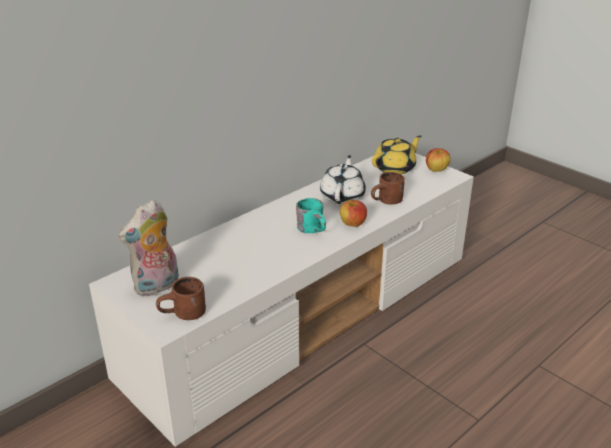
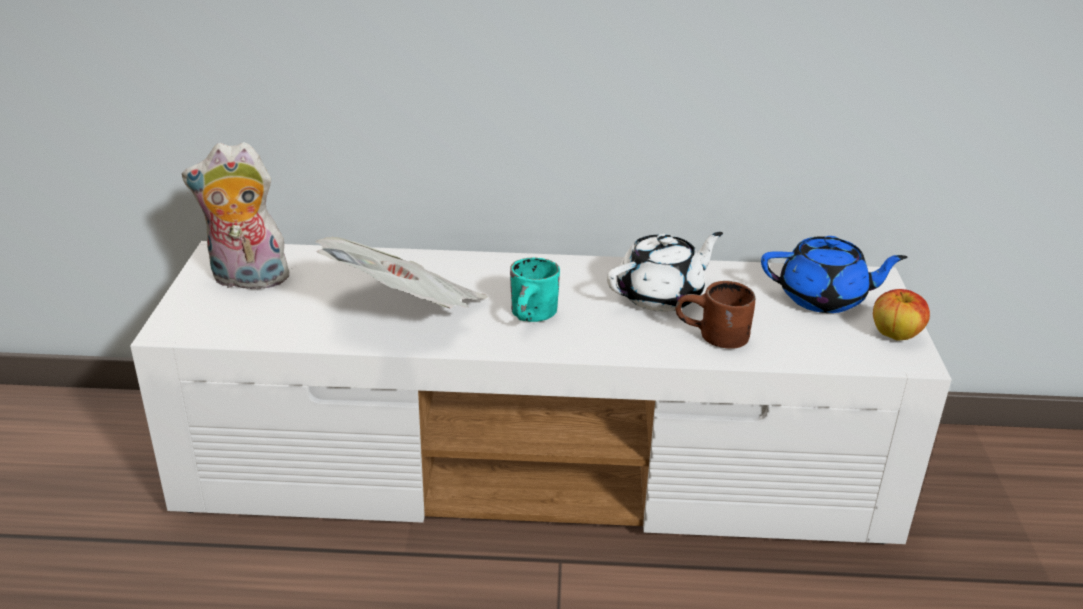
camera: 45 degrees right, 0 degrees up
(184, 315) = (210, 327): brown mug -> none
(259, 257) = (406, 311): none -> newspaper
(352, 224) = (601, 339): apple -> none
(395, 168) = (824, 298): yellow teapot -> blue teapot

